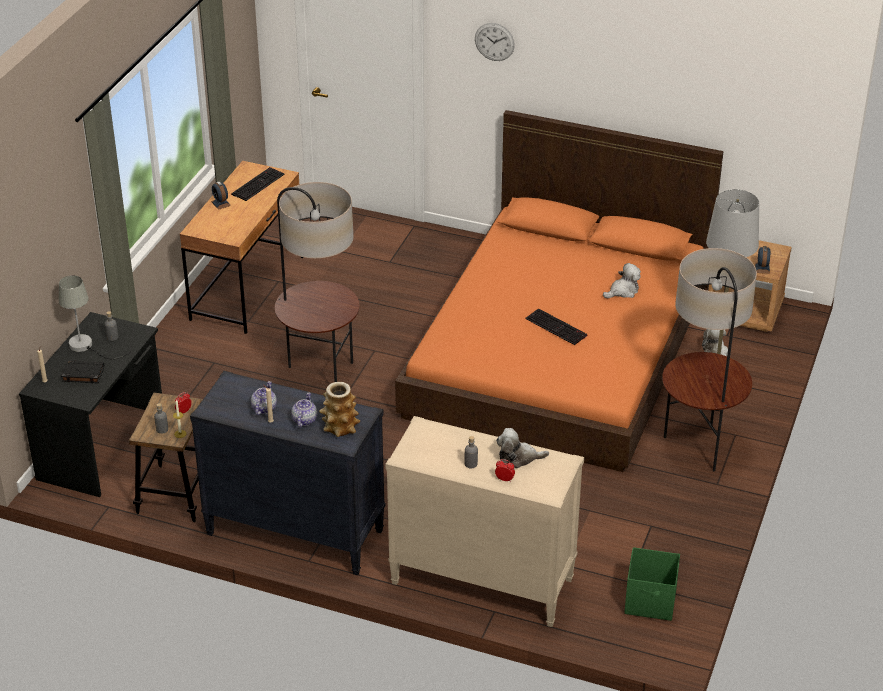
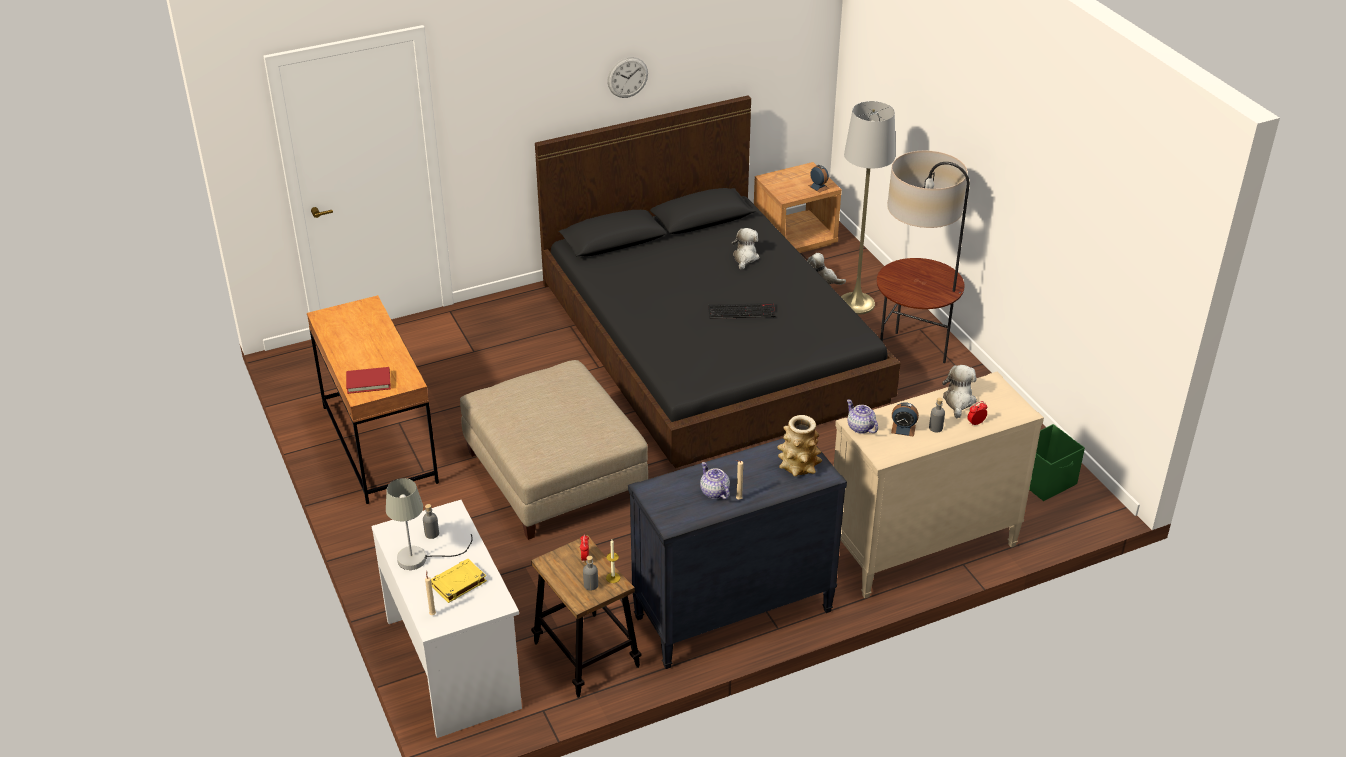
camera: 45 degrees left, 0 degrees up
(82, 374) = (458, 583): black book -> yellow book
(103, 445) = (454, 663): black desk -> white desk
(210, 224) = (368, 382): none -> red book
(220, 203) = (347, 359): alarm clock -> alarm clock (903, 429)
(257, 184) = (355, 324): keyboard -> none
(304, 420) = (761, 479): teapot -> teapot (860, 427)
(320, 373) = (554, 474): floor lamp -> beige ottoman
(494, 41) = (511, 74): wall clock -> wall clock (627, 77)
(518, 458) = (958, 401): plush toy -> plush toy turned 150 degrees clockwise
(560, 348) = (710, 340): orange bed -> black bed

